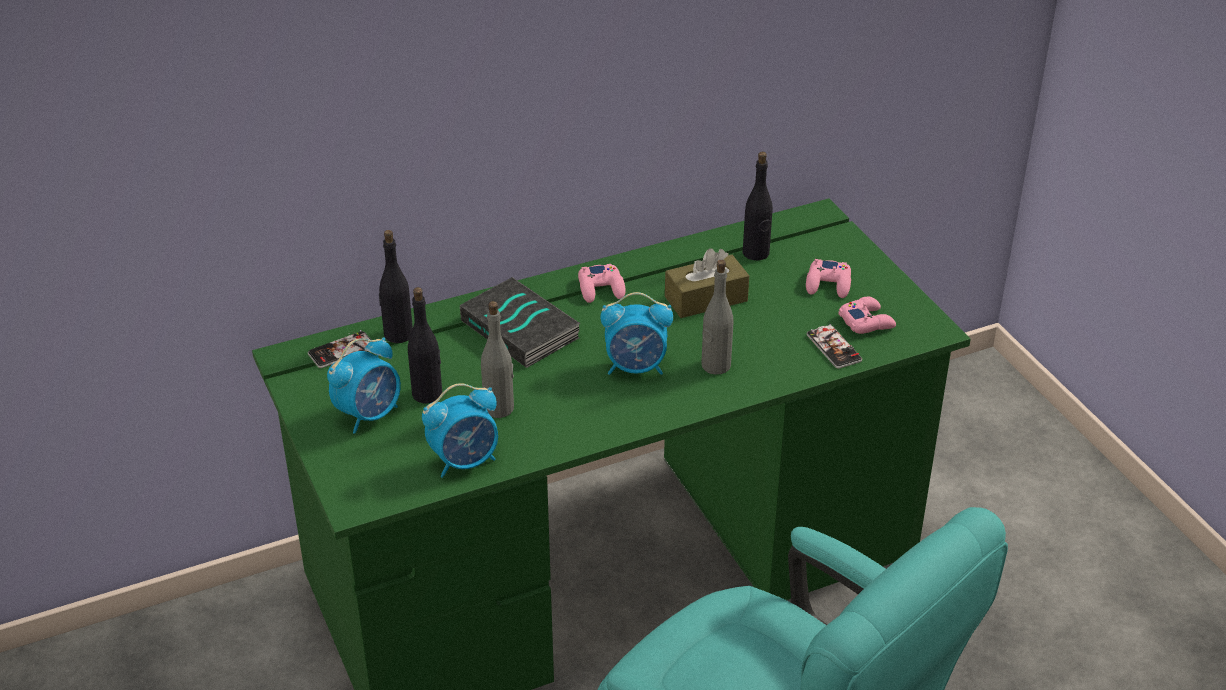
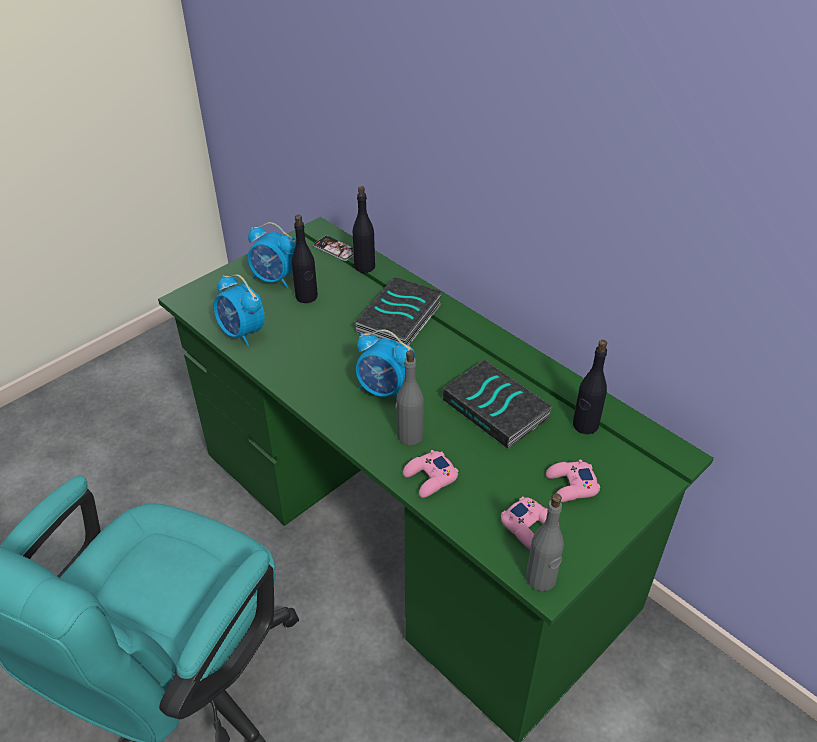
camera: 70 degrees right, 5 degrees up
(499, 408) = (305, 333): grey bottle -> grey bottle (541, 579)
(601, 288) = (474, 346): pink game controller -> pink game controller (430, 478)
(636, 367) = (384, 390): alarm clock -> alarm clock turned 45 degrees counterclockwise
(706, 299) = (497, 409): brown tissue box -> book
(833, 347) = (475, 510): phone -> none

